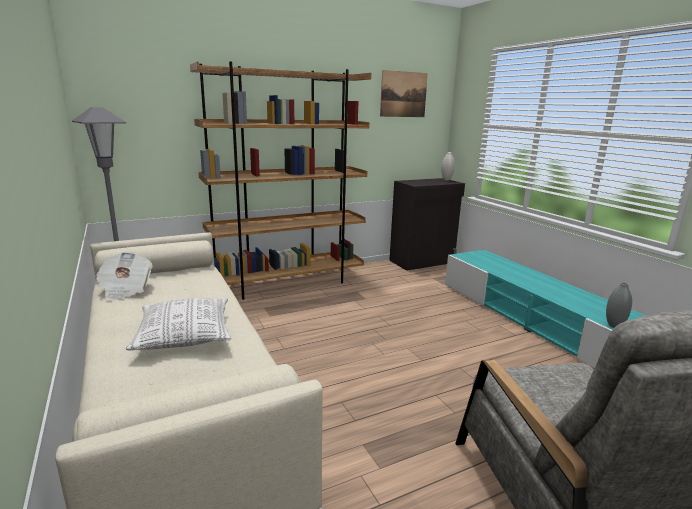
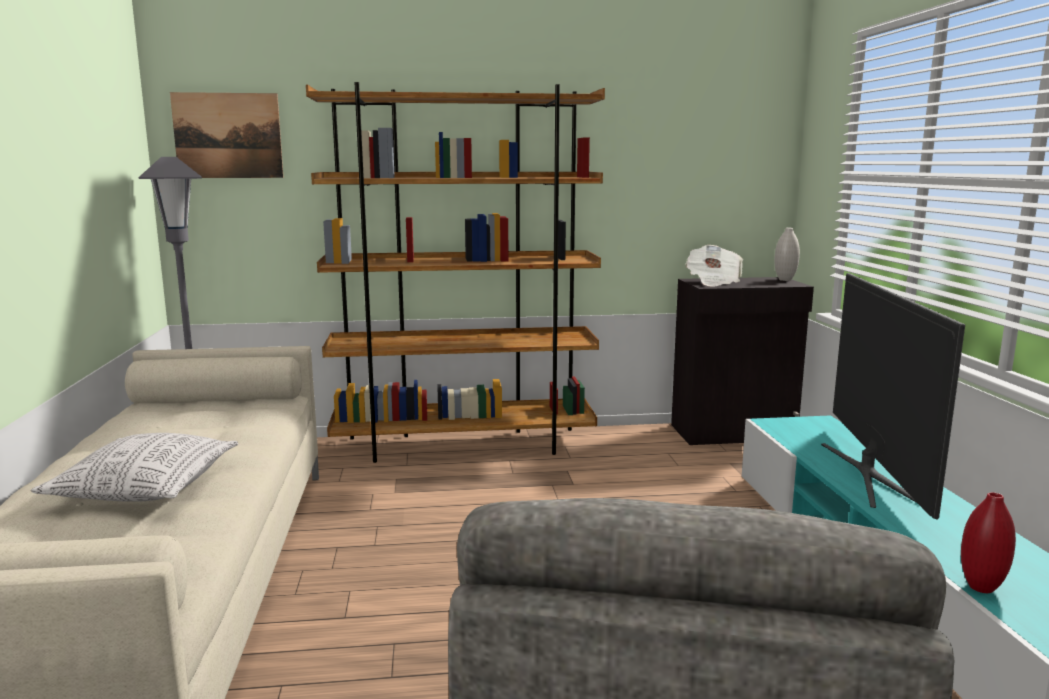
camera: 20 degrees right, 5 degrees down
(125, 289) = (143, 418): newspaper -> newspaper (713, 282)
(403, 94) = (696, 124): picture -> picture (228, 135)
(527, 277) = (872, 474): none -> television
(614, 325) = (981, 587): grey vase -> red vase

